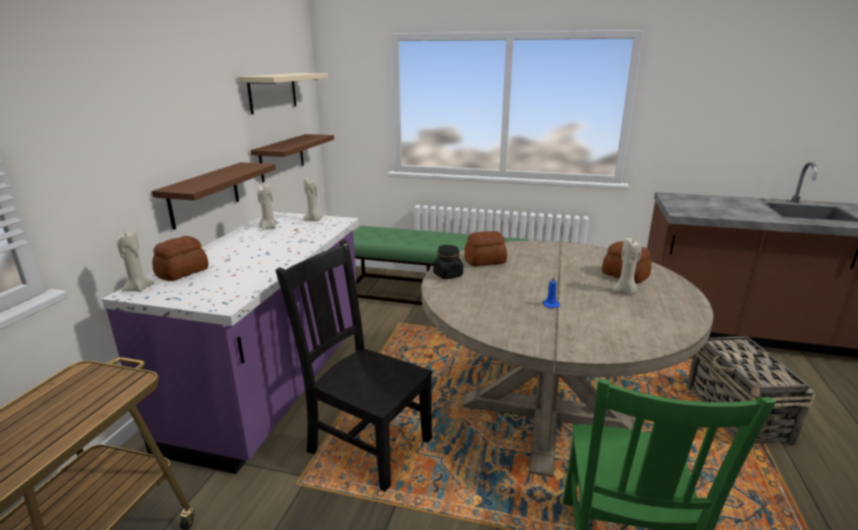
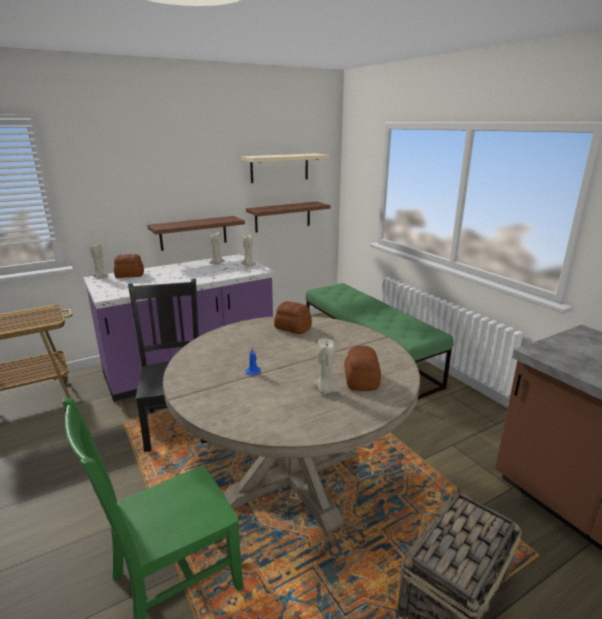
camera: 45 degrees right, 0 degrees up
(448, 275) = (249, 327): black jar -> none

